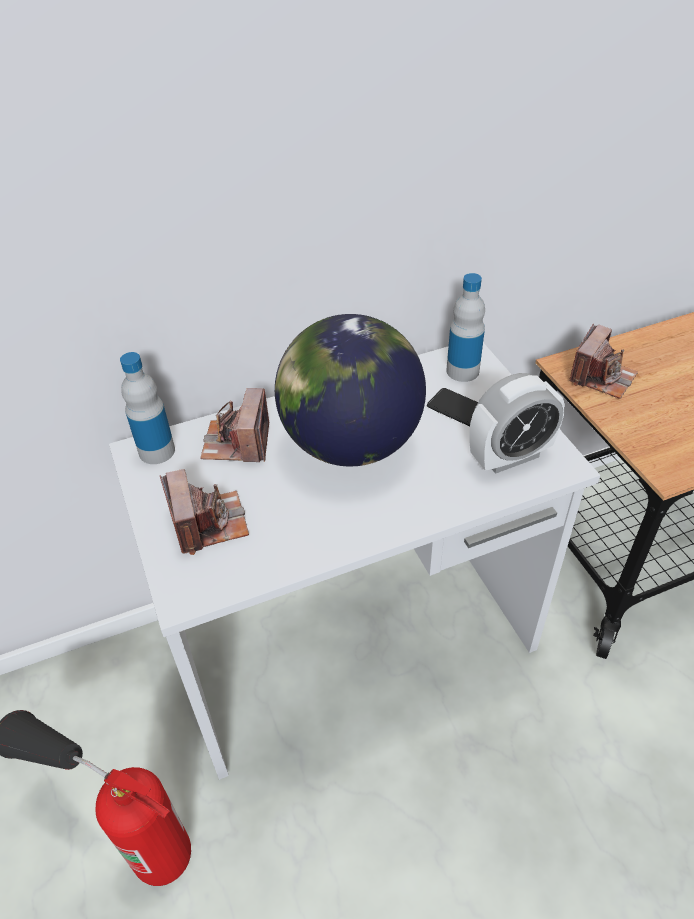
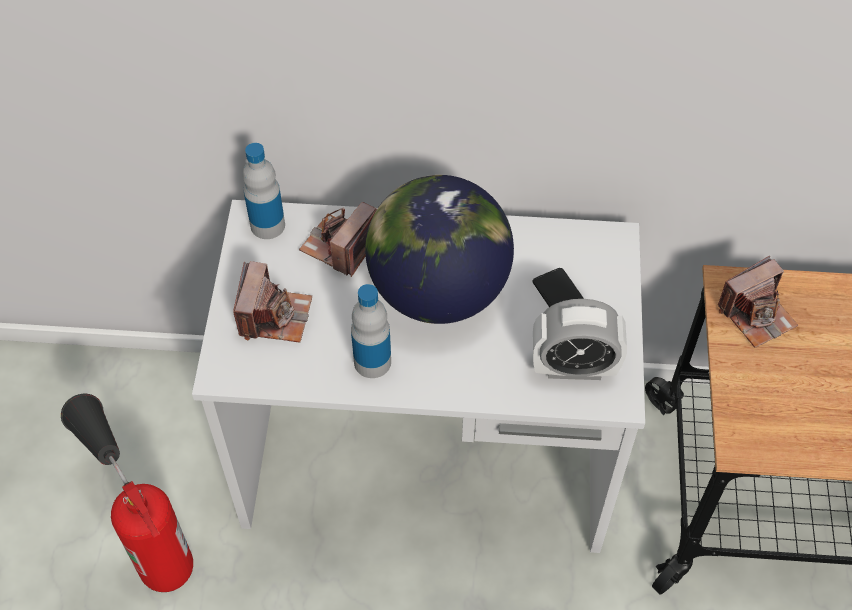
camera: 25 degrees right, 10 degrees up
(462, 371) = (594, 256): bottle -> bottle (372, 362)

